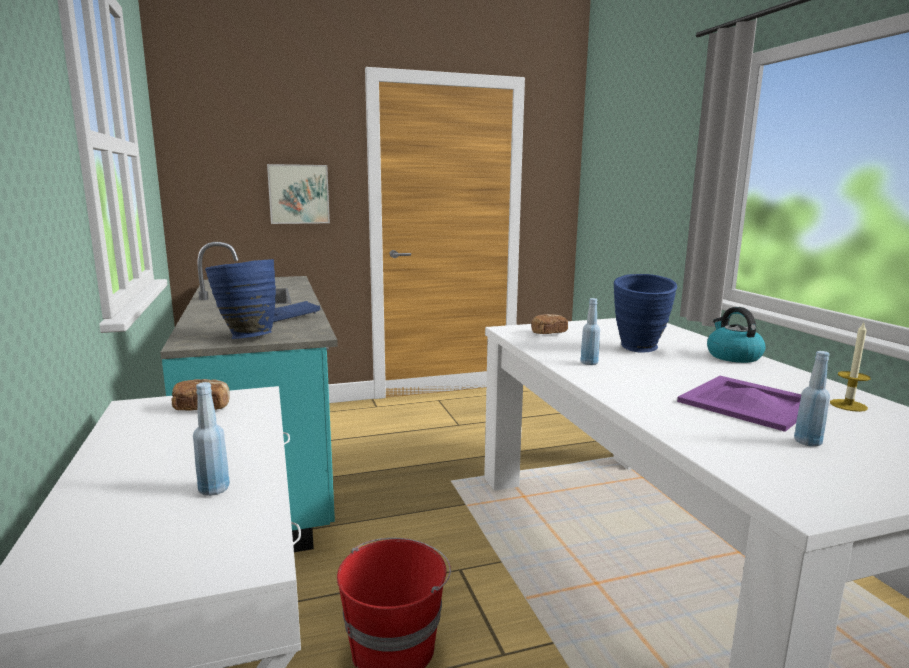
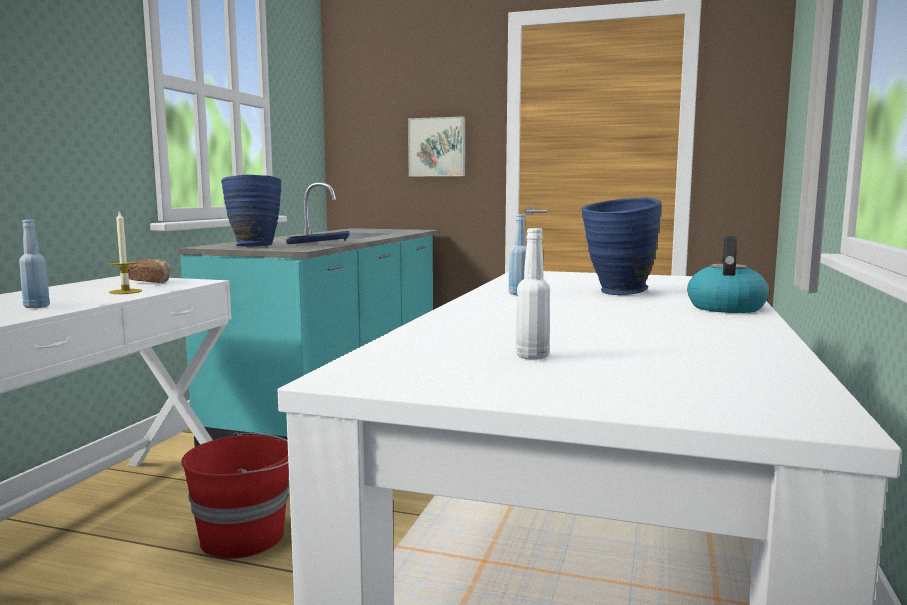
camera: 35 degrees right, 5 degrees down
(548, 333) = (560, 277): bread -> none
(749, 402) = (588, 331): purple tray -> none
(807, 442) = (532, 356): blue bottle -> white bottle
(848, 405) = (720, 349): candle -> candle (125, 292)

